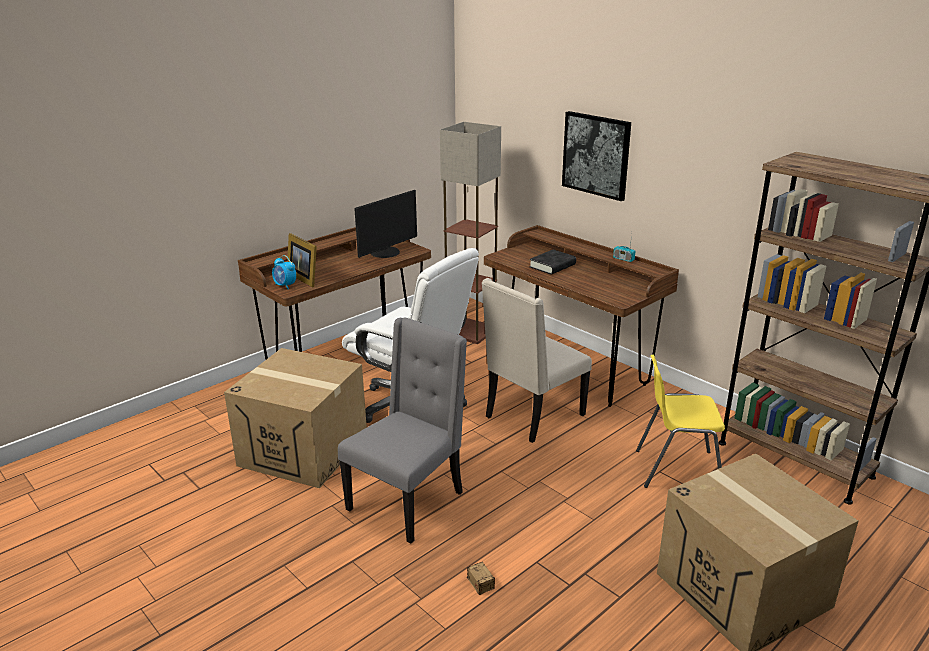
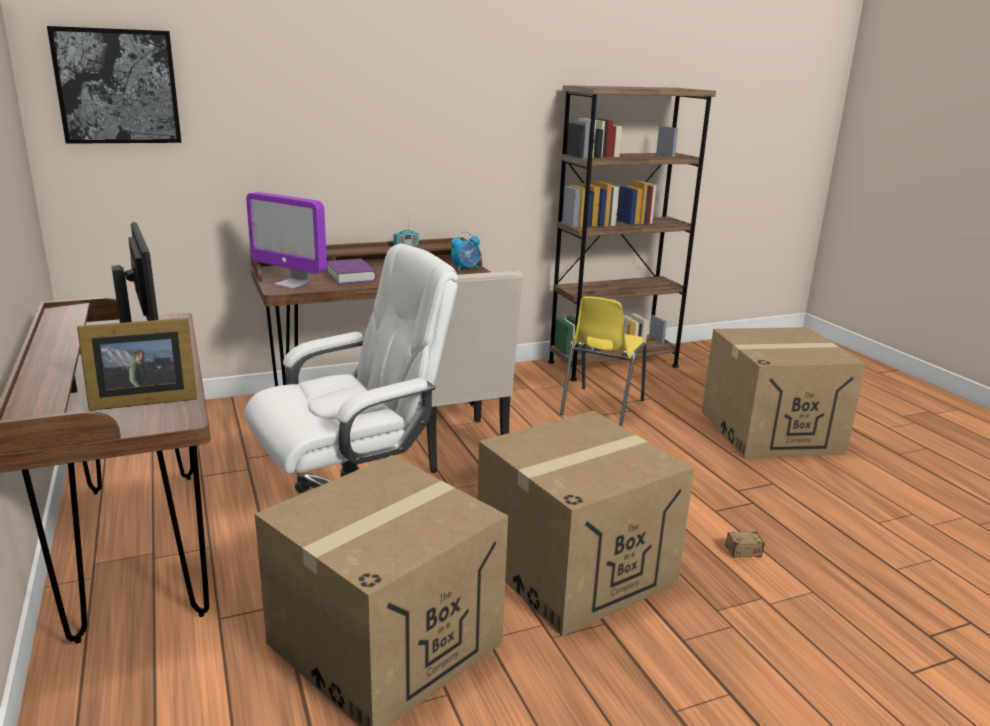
camera: 70 degrees left, 5 degrees down
(285, 286) = (150, 419): alarm clock -> alarm clock (466, 269)
(408, 501) = (574, 568): grey chair -> cardboard box
(471, 332) = (211, 433): floor lamp -> none
(513, 256) = (291, 284): none -> monitor
(552, 266) = (351, 276): black book -> purple book
(596, 155) = (328, 132): picture -> picture (117, 86)

